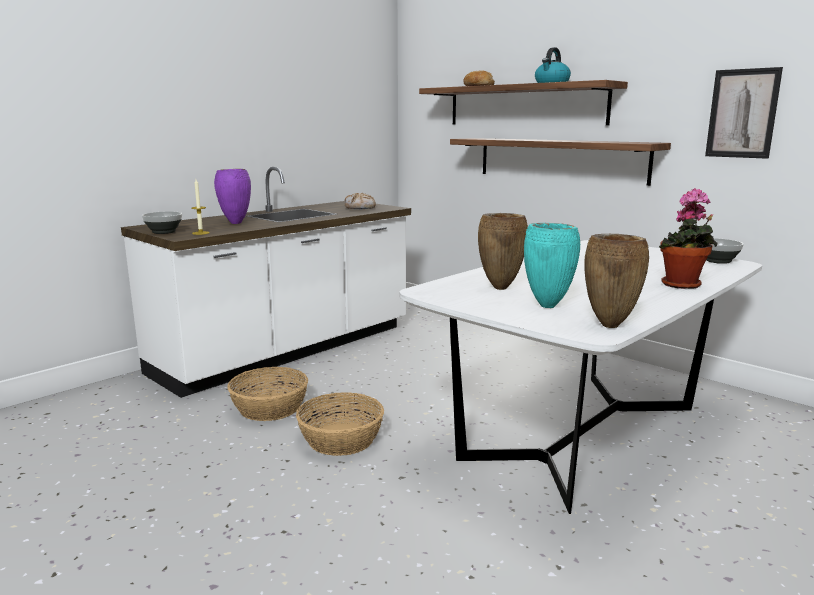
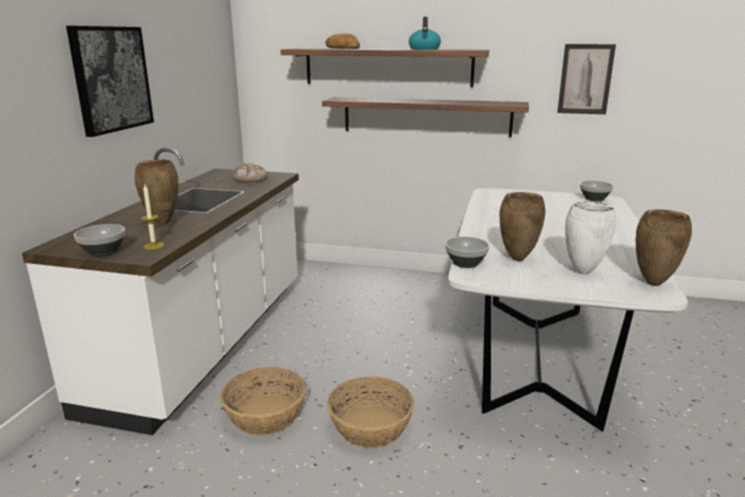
camera: 30 degrees left, 5 degrees up
(235, 223) = (162, 223): purple vase -> brown vase
(237, 105) = (111, 79): none -> picture
(441, 283) = (466, 263): none -> bowl
(548, 306) = (583, 272): turquoise vase -> white vase
(682, 285) = (619, 229): potted plant -> none

